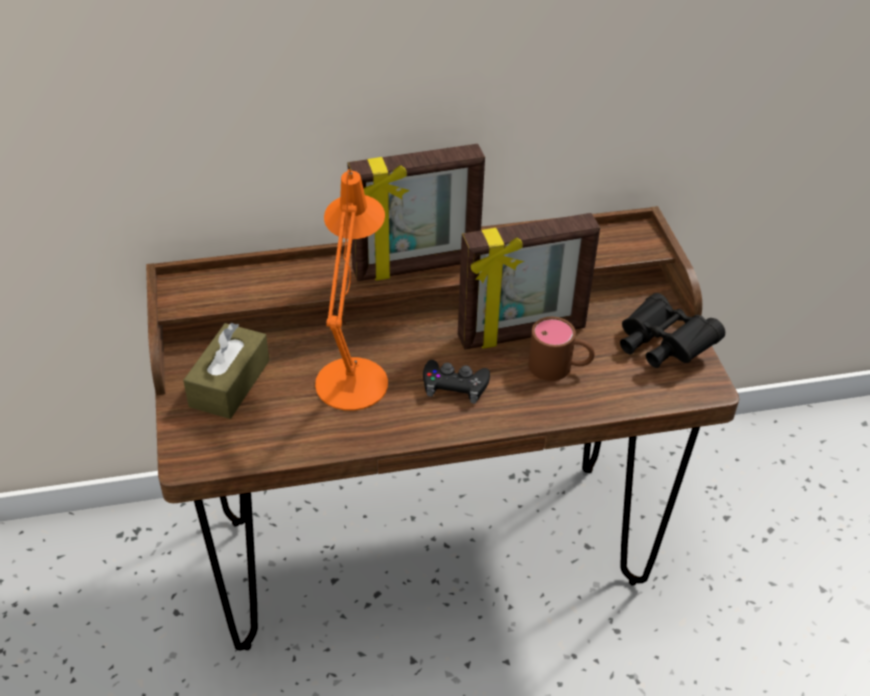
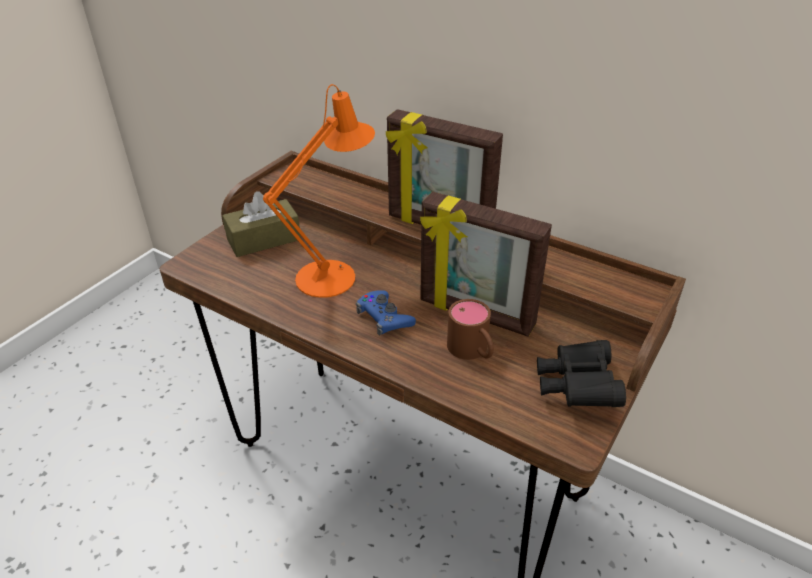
camera: 45 degrees right, 5 degrees down
(455, 385) = (384, 317): black game controller -> blue game controller

